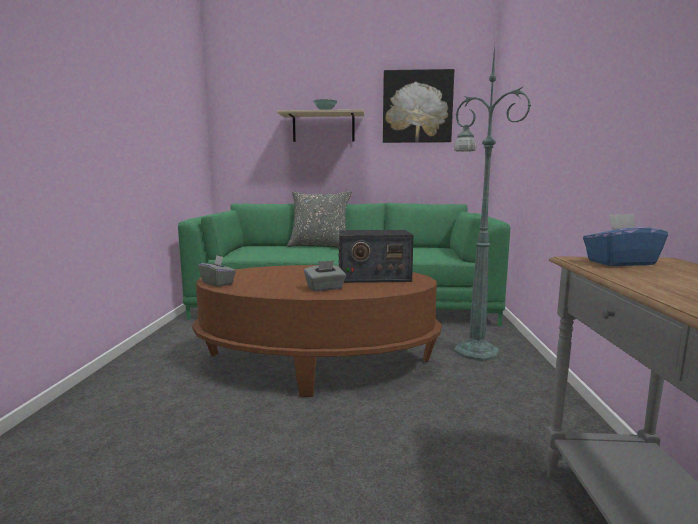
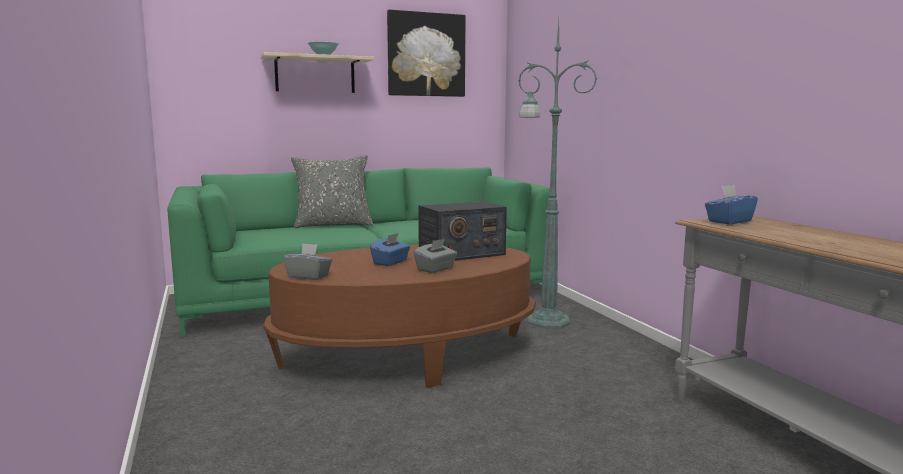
camera: 25 degrees left, 0 degrees up
(301, 278) = (390, 262): none -> blue tissue box

